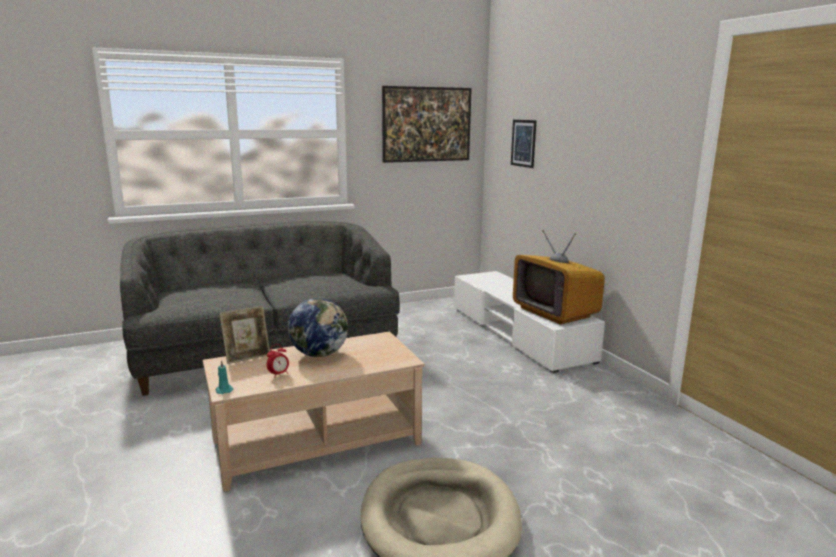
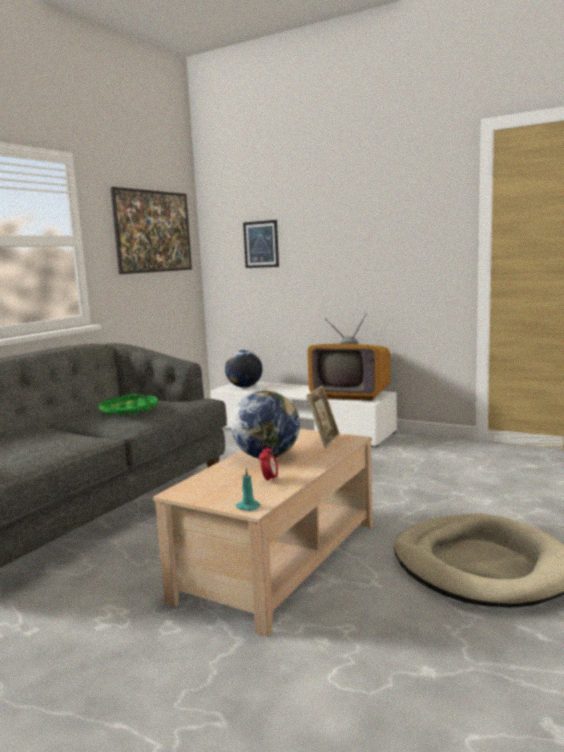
camera: 35 degrees left, 5 degrees down
(247, 357) = (199, 479): picture frame -> picture frame (324, 440)
(310, 283) = (129, 410): none -> green tray
(486, 279) = (244, 387): none -> globe

